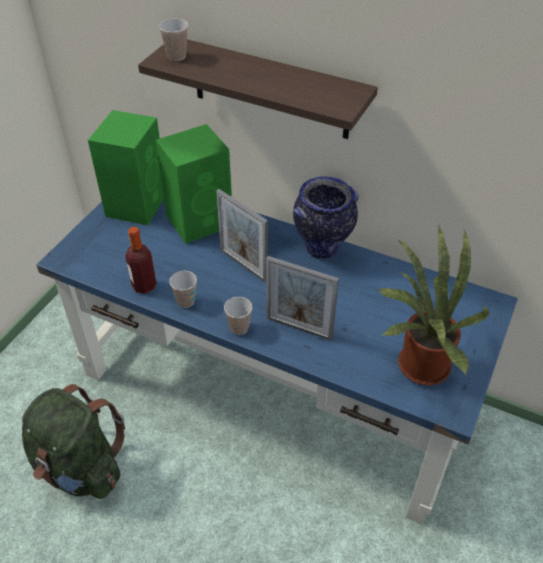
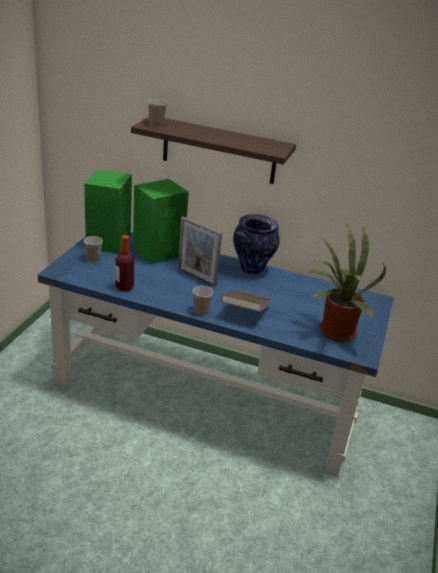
camera: 10 degrees left, 15 degrees down
(80, 467) = (58, 446): green backpack -> none
(185, 301) = (158, 296): cup -> cup (93, 259)
(299, 328) = (245, 311): picture frame -> brown book

